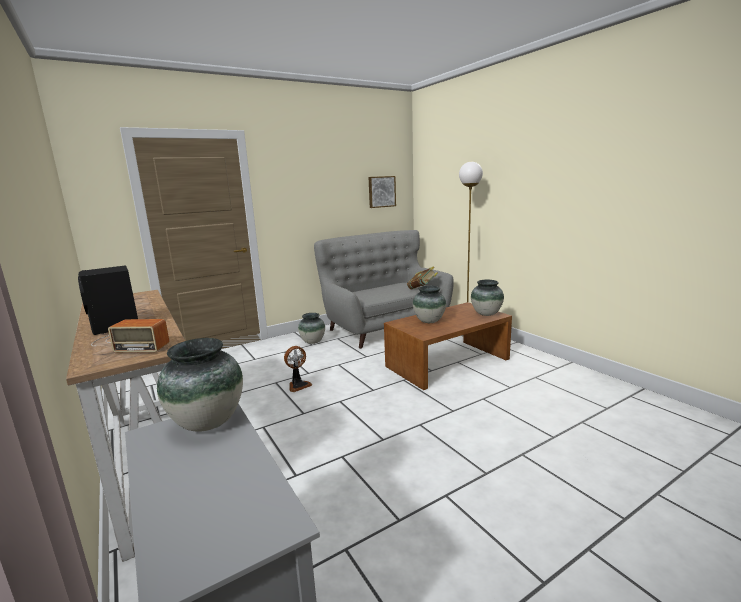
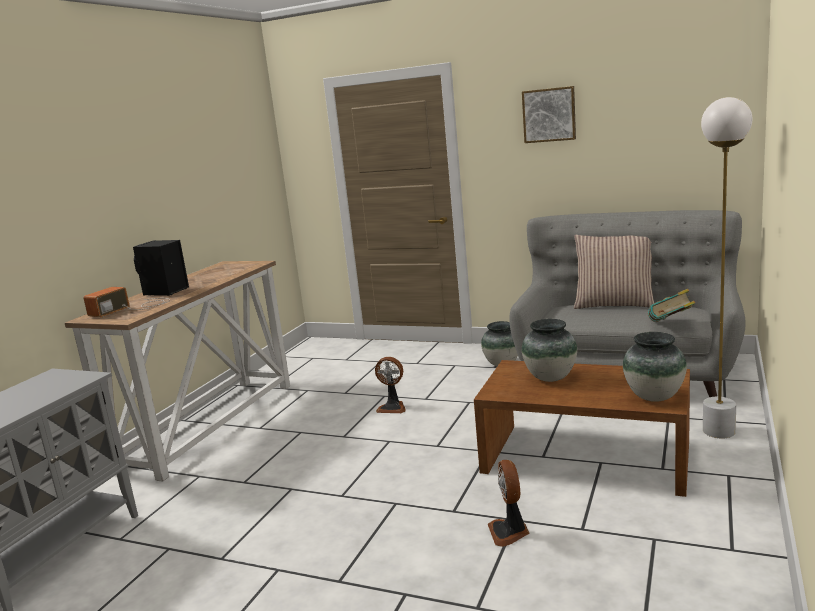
camera: 55 degrees right, 0 degrees up
(130, 342) = (134, 307): radio -> radio turned 60 degrees clockwise
(207, 423) = (70, 380): vase -> none
(370, 288) = (614, 304): none -> pillow
(381, 191) = (682, 137): picture -> picture (549, 115)
(492, 404) = (509, 532): none -> fan

